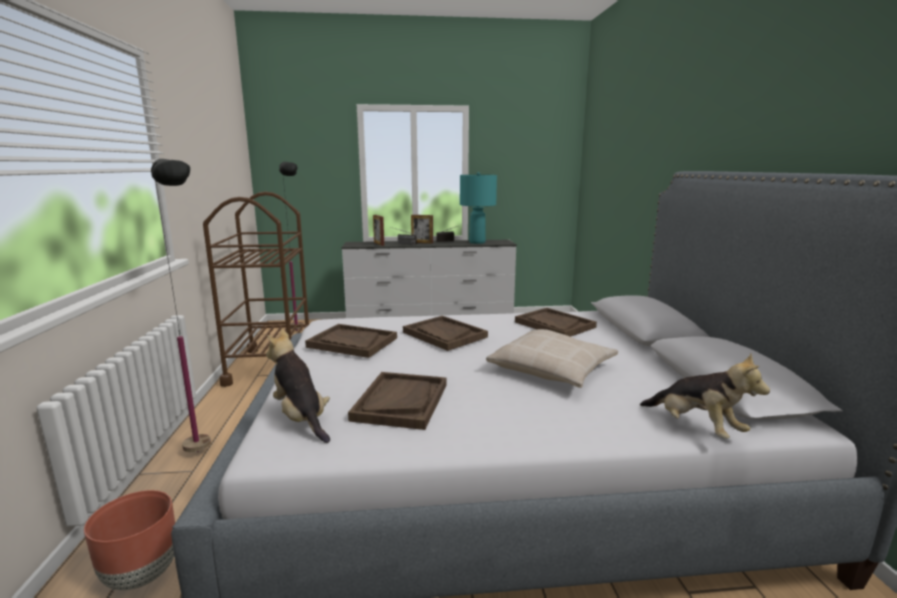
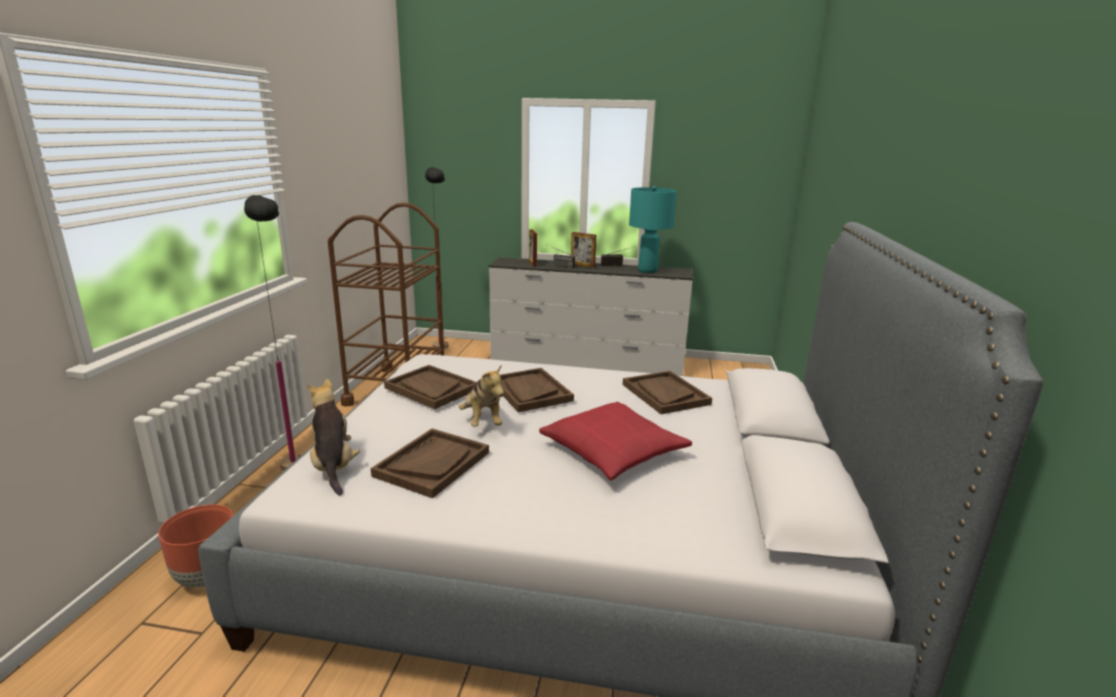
camera: 15 degrees right, 5 degrees up
(552, 369) = (613, 452): beige pillow -> red pillow
(696, 428) = (708, 548): plush toy -> plush toy (482, 420)

